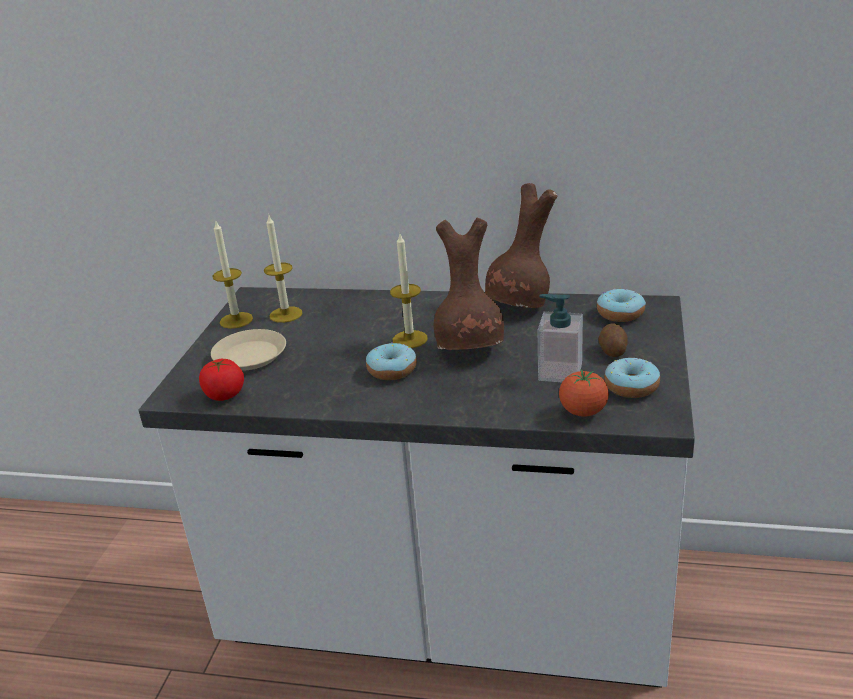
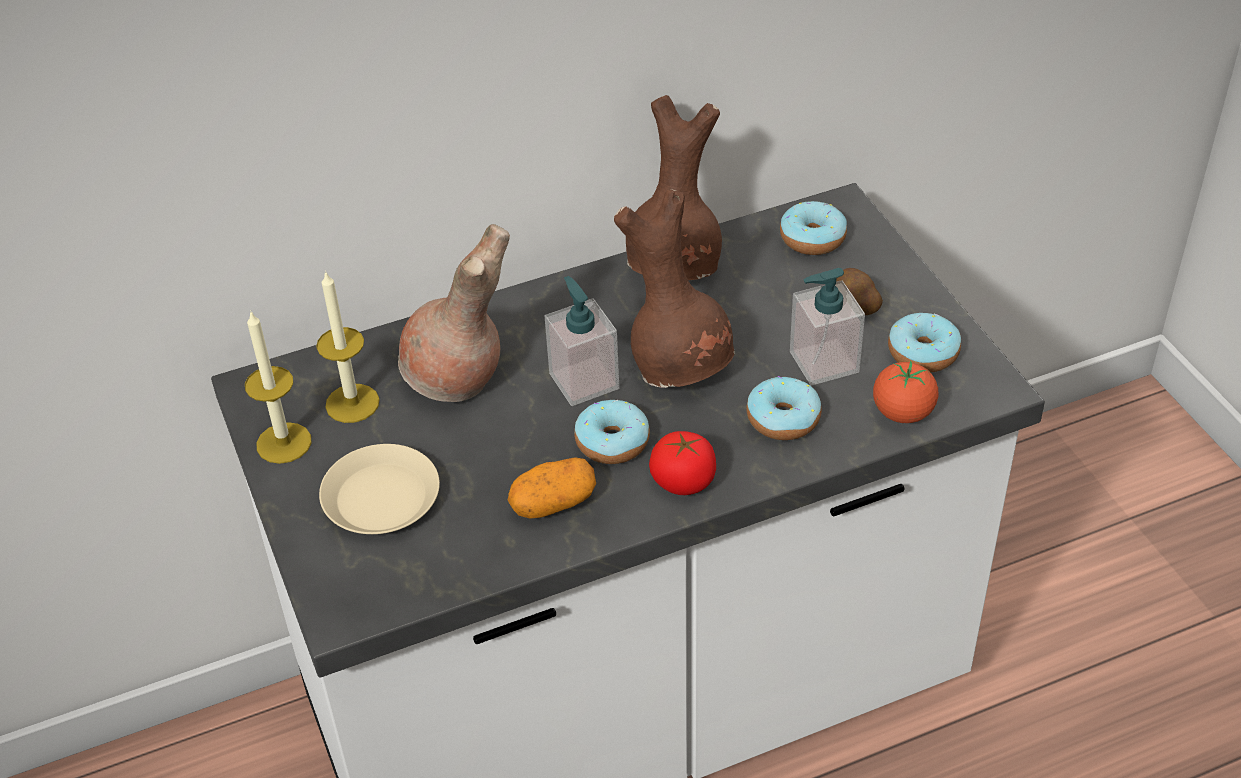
camera: 35 degrees left, 15 degrees up
(224, 395) = (420, 578): tomato -> tomato (683, 481)
(328, 386) = (553, 503): none -> potato
(346, 320) = (457, 380): none -> brown vase
(410, 339) = (584, 381): candle -> soap dispenser
(502, 391) = (783, 419): none -> donut

